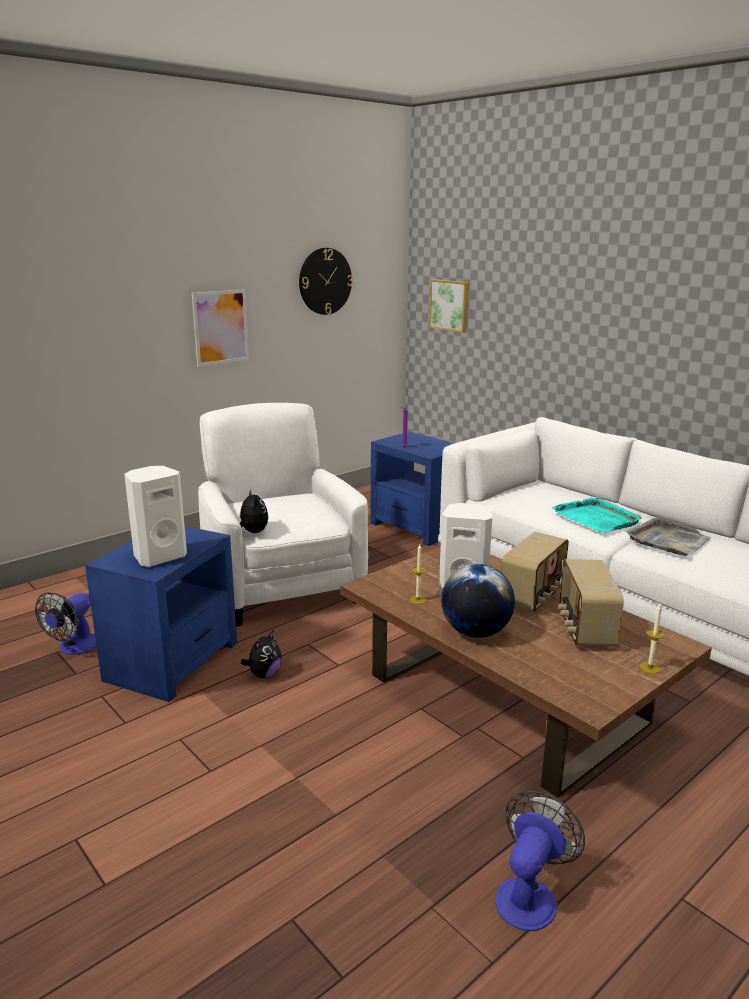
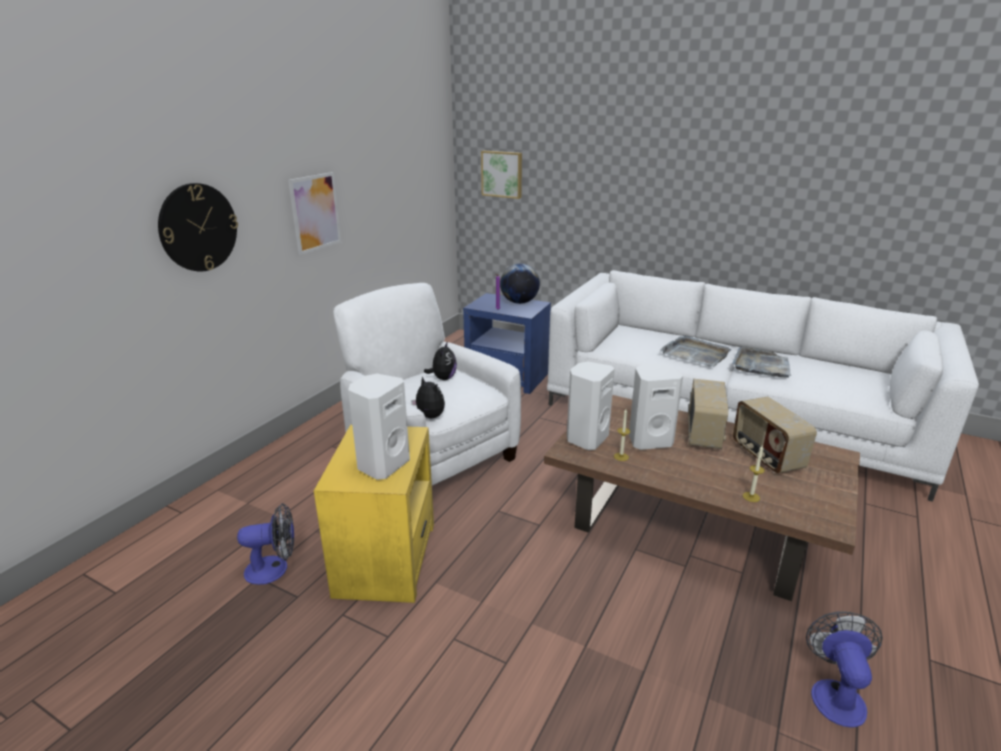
camera: 20 degrees left, 5 degrees up
(74, 648) = (274, 569): fan -> fan turned 105 degrees counterclockwise
(173, 661) = (387, 558): blue side table -> yellow side table
(264, 674) = (482, 550): plush toy -> plush toy (443, 378)
(325, 281) = (394, 158): wall clock -> wall clock (198, 227)
(397, 578) = (586, 439): none -> white speaker
(475, 632) = (692, 478): globe -> globe (519, 302)
(596, 518) = (695, 354): turquoise tray -> grey tray
(649, 668) = (838, 480): candle -> candle (751, 497)

